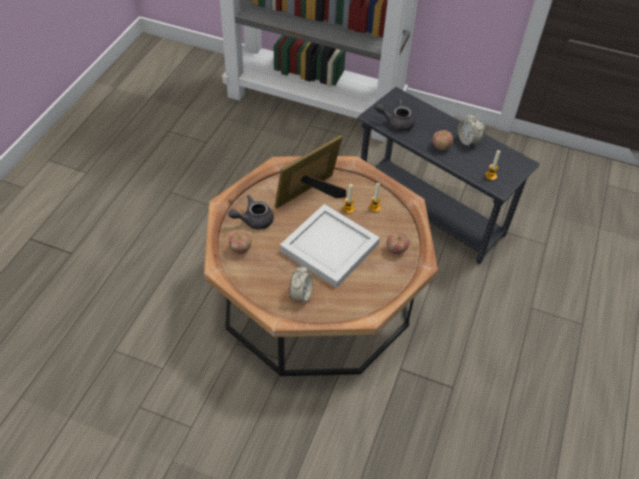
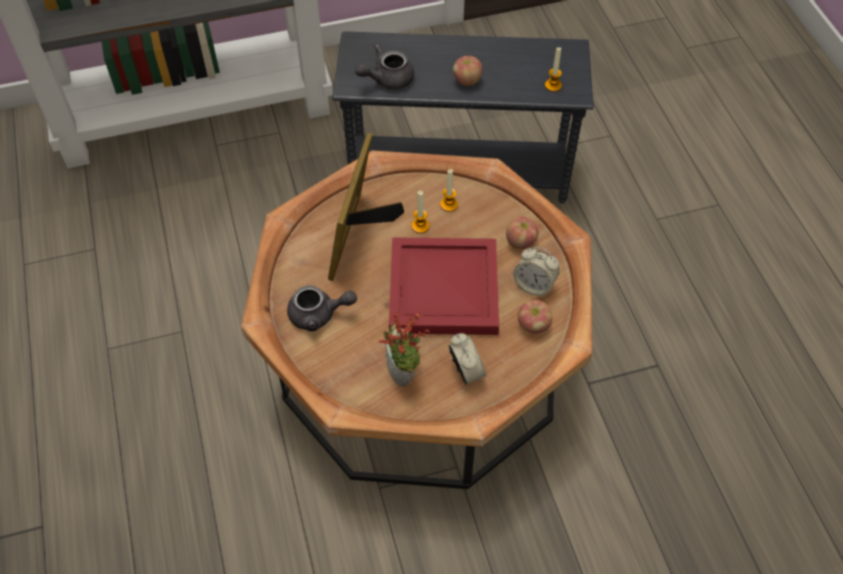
camera: 35 degrees left, 5 degrees up
(240, 249) = (338, 363): apple -> apple (533, 325)
(253, 220) = (319, 315): grey teapot -> grey teapot turned 120 degrees counterclockwise
(268, 275) = (404, 374): none -> potted plant
(328, 247) = (442, 290): white tray -> red tray
(468, 141) = (490, 56): alarm clock -> alarm clock (534, 285)

